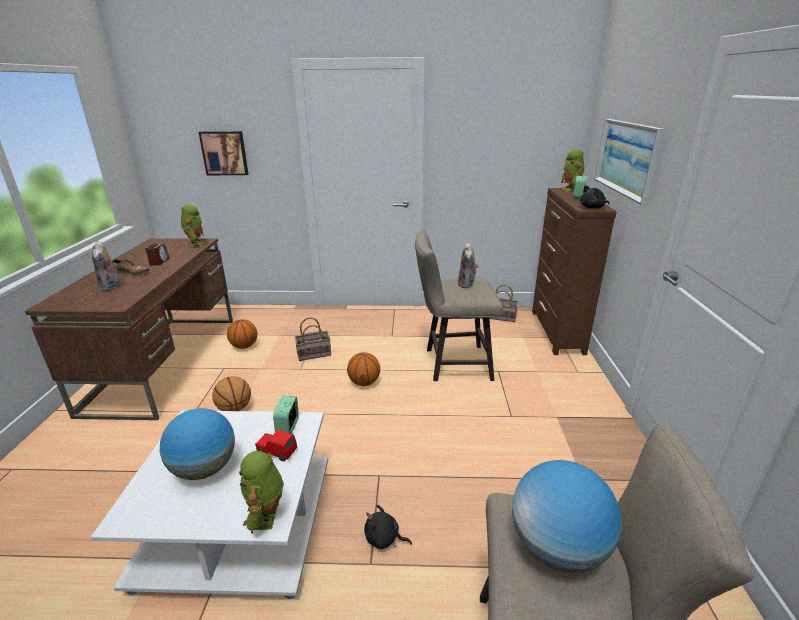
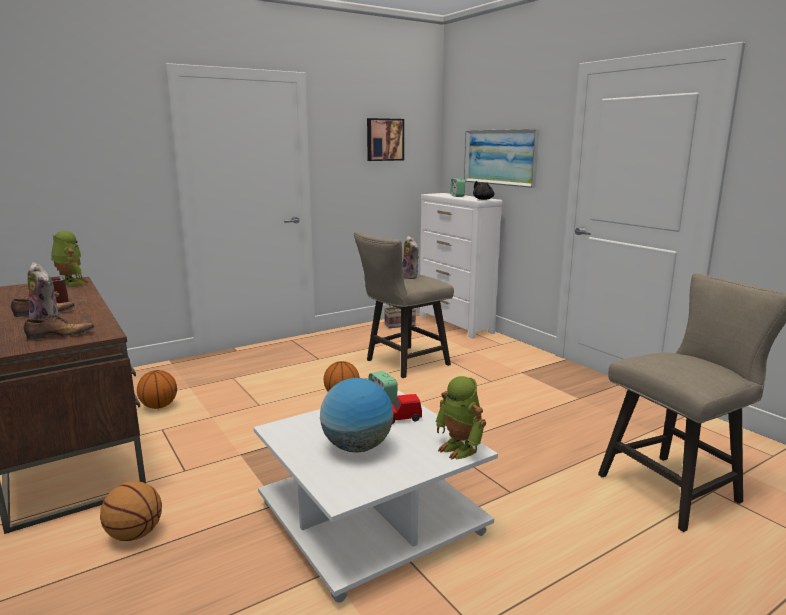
camera: 35 degrees left, 10 degrees down
(99, 299) = (59, 336): none -> shoe
(225, 153) = (74, 171): picture -> picture (384, 139)
(235, 409) = (232, 453): basketball -> basketball (135, 534)
(314, 353) = (256, 390): basket -> none
(384, 538) = (500, 476): black plush toy -> none
(557, 331) = (456, 324): brown dresser -> white dresser
(557, 548) = (683, 362): globe -> none
(570, 190) = (441, 194): toy robot -> none

